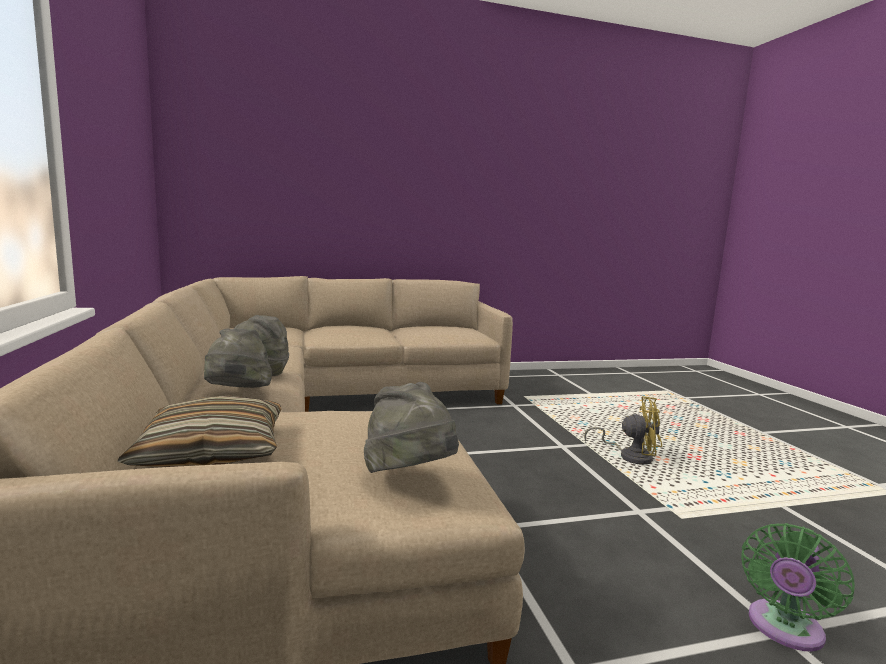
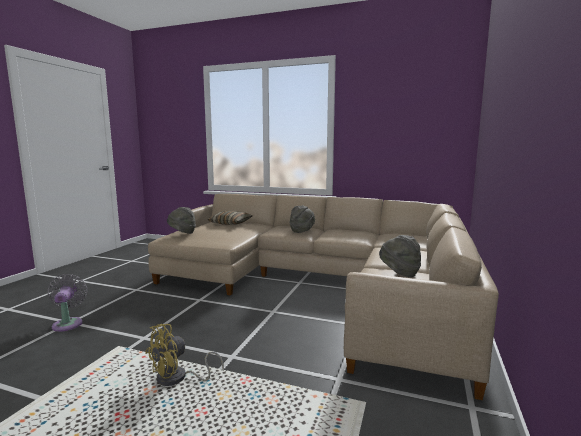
camera: 125 degrees right, 0 degrees up
(237, 394) = (276, 228): grey hat -> grey hat (399, 273)
(783, 630) = (68, 323): green fan -> grey fan

